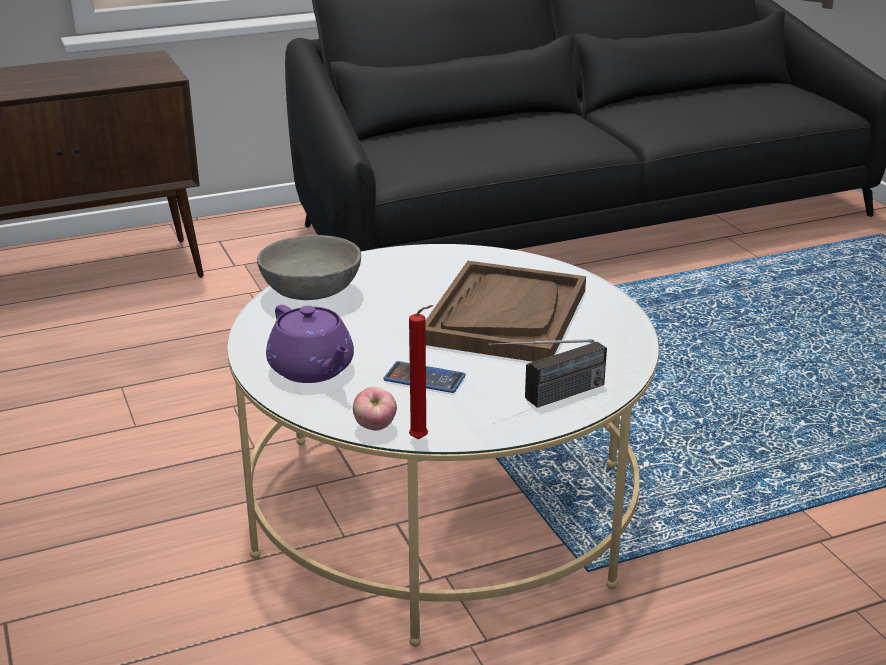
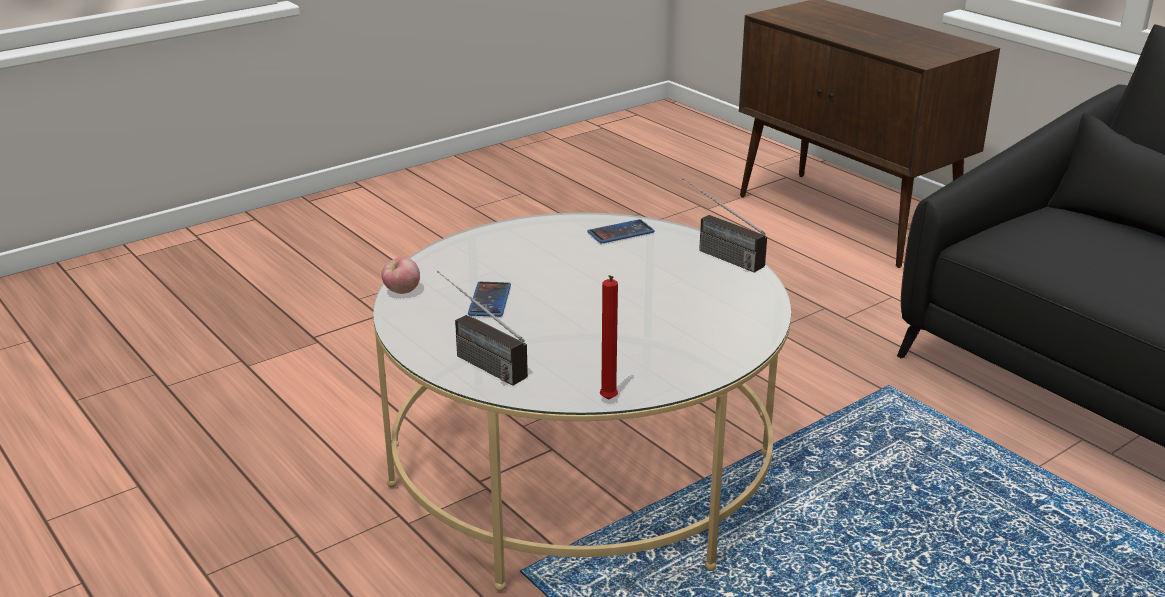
camera: 75 degrees right, 0 degrees up
(312, 293) = (621, 232): grey bowl -> phone
(312, 369) = (485, 254): purple teapot -> none
(389, 259) = (715, 253): none -> radio
(421, 440) = (388, 312): red candle -> red candle (608, 401)
(505, 315) = (630, 322): brown tray -> none

